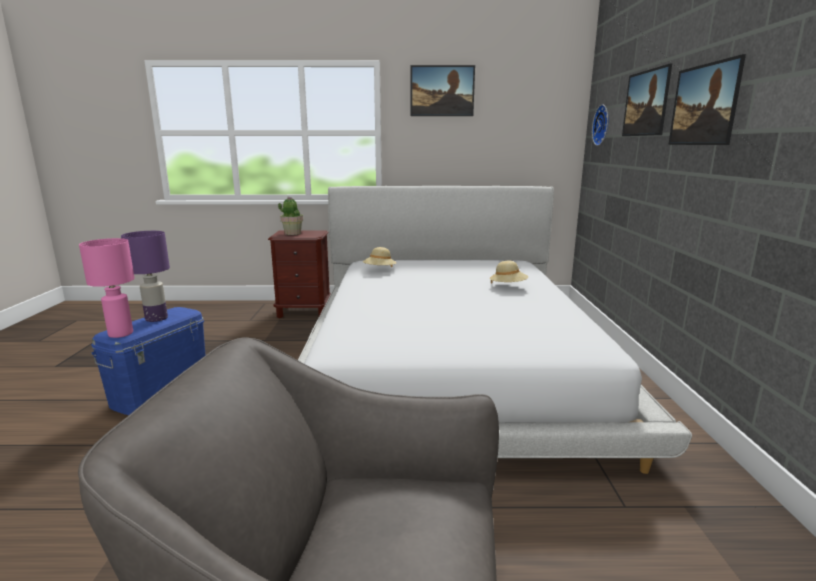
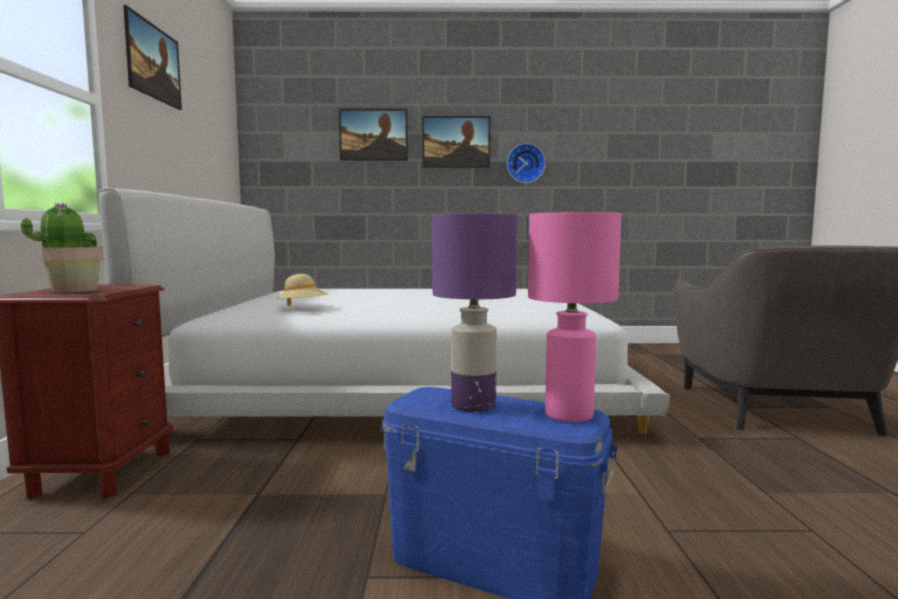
camera: 90 degrees left, 10 degrees down
(508, 286) = (405, 290): beige hat -> none
(603, 125) = (288, 149): wall clock -> wall clock (525, 163)

